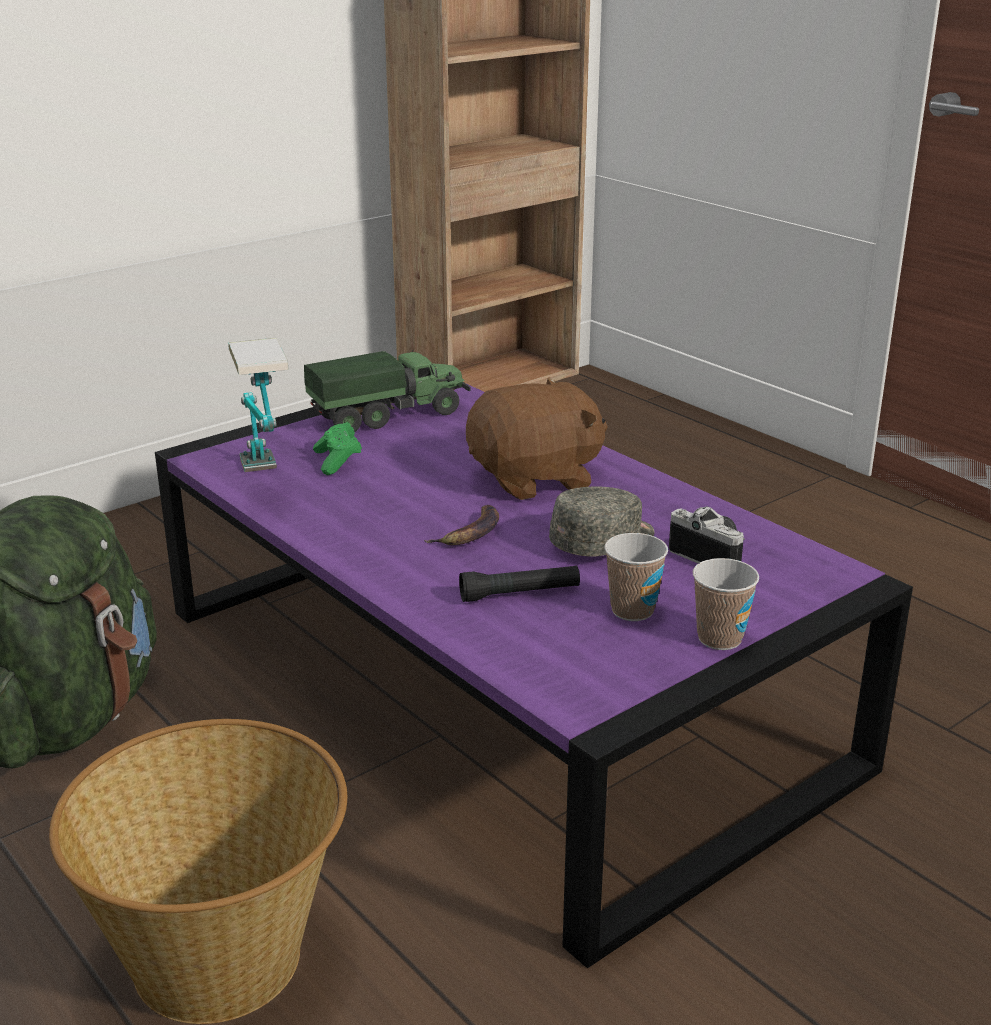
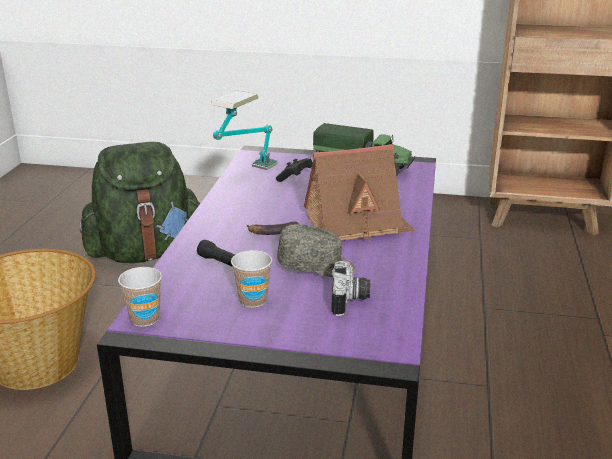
camera: 50 degrees right, 0 degrees up
(338, 461) = (295, 178): green game controller -> black game controller
(535, 479) = (357, 224): brown plush toy -> toy house
(719, 638) = (256, 336): cup -> cup (144, 319)

